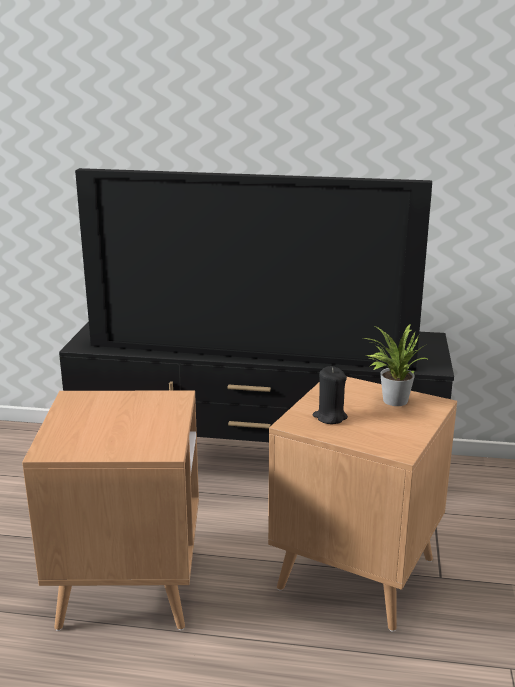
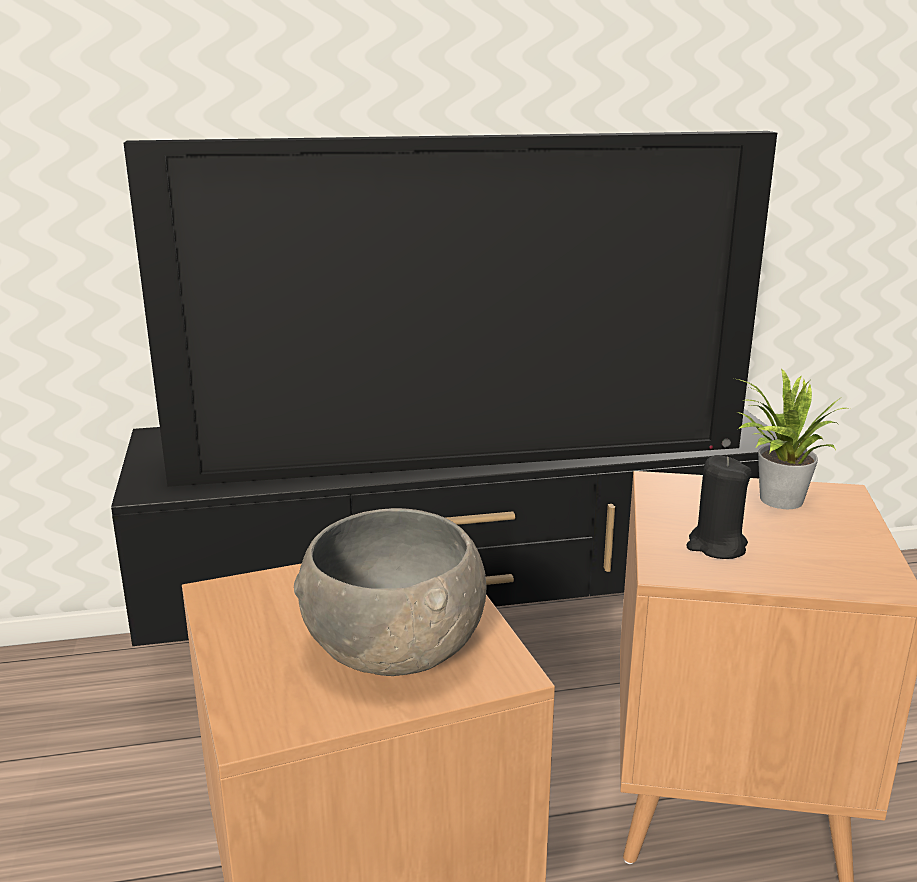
camera: 20 degrees left, 0 degrees up
(128, 432) = (395, 646): none -> grey bowl

